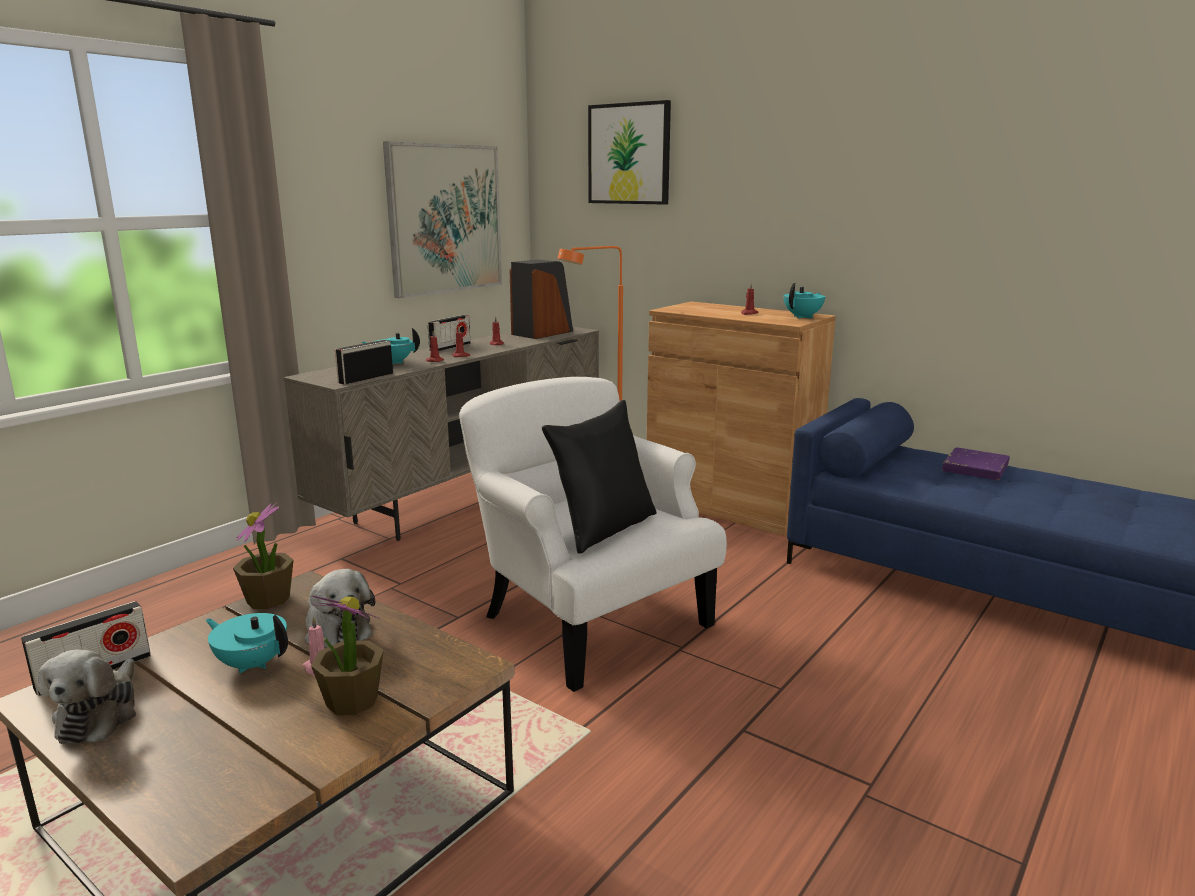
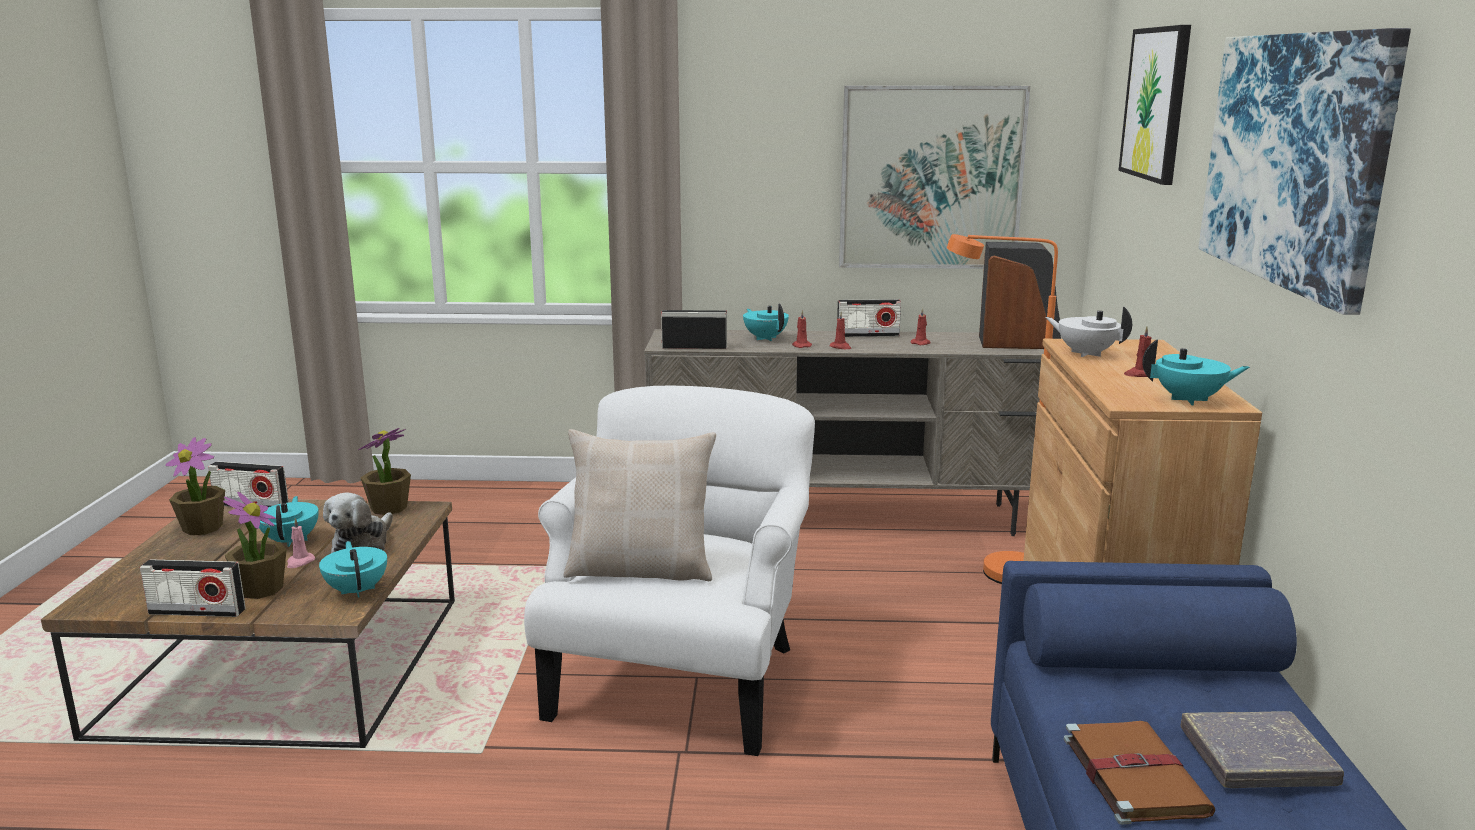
camera: 55 degrees right, 0 degrees up
(99, 714) = (203, 528): plush toy -> potted plant
(348, 749) = (197, 611): none -> radio
(438, 649) = (357, 590): none -> turquoise teapot
(603, 528) = (641, 569): black pillow -> beige pillow
(694, 311) = (1085, 353): none -> white teapot
(828, 172) = (1293, 159): none -> picture
(973, 491) = (1132, 774): none -> brown book
(975, 469) = (1257, 758): purple book -> grey book

